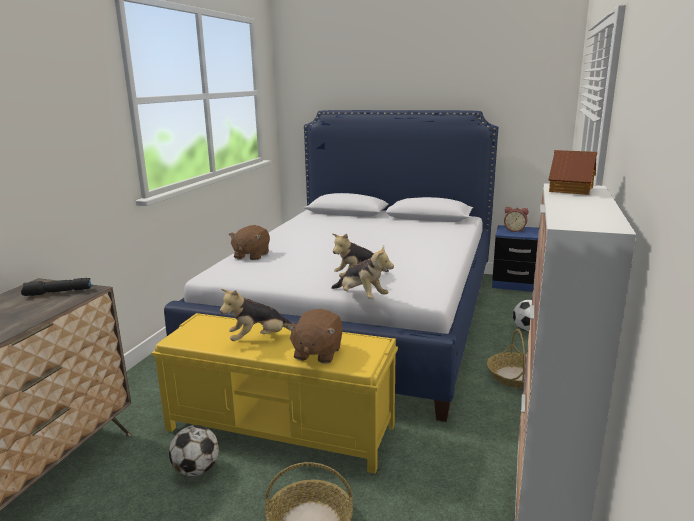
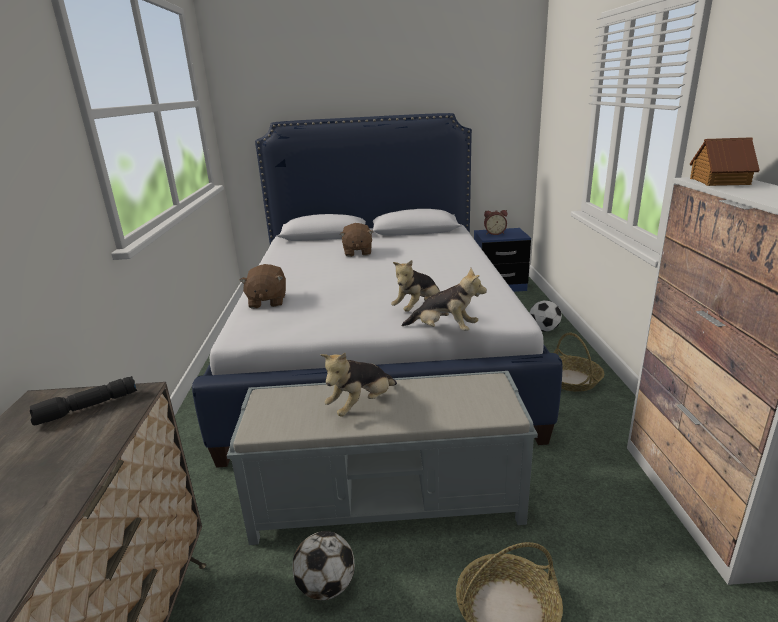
camera: 20 degrees left, 5 degrees up
(281, 428) = (388, 500): yellow bench -> grey bench
(317, 353) = (445, 408): brown plush toy -> brown plush toy (357, 252)

